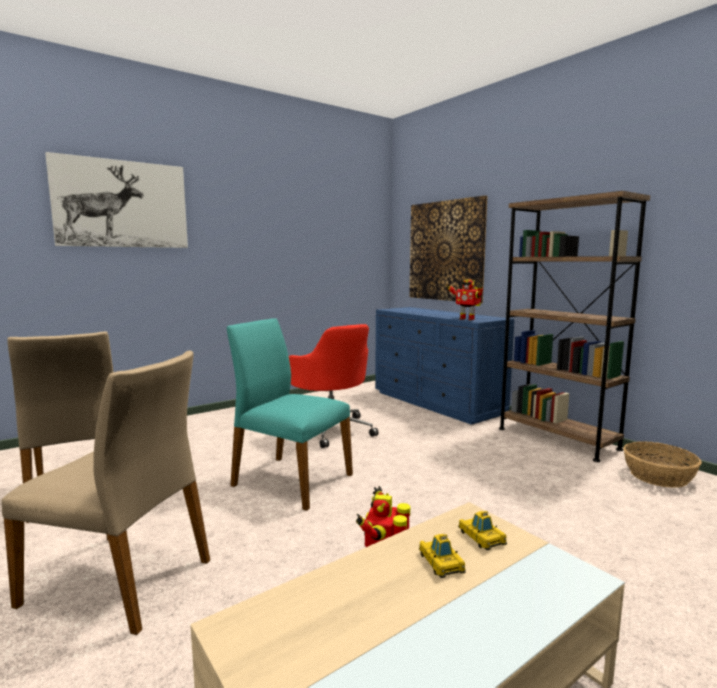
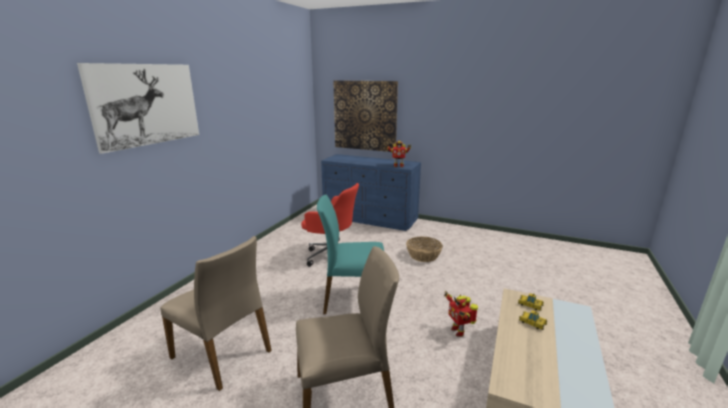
camera: 30 degrees left, 10 degrees up
(557, 438) = (455, 230): brown bookcase -> none
(658, 476) = (514, 242): basket -> basket (423, 255)

